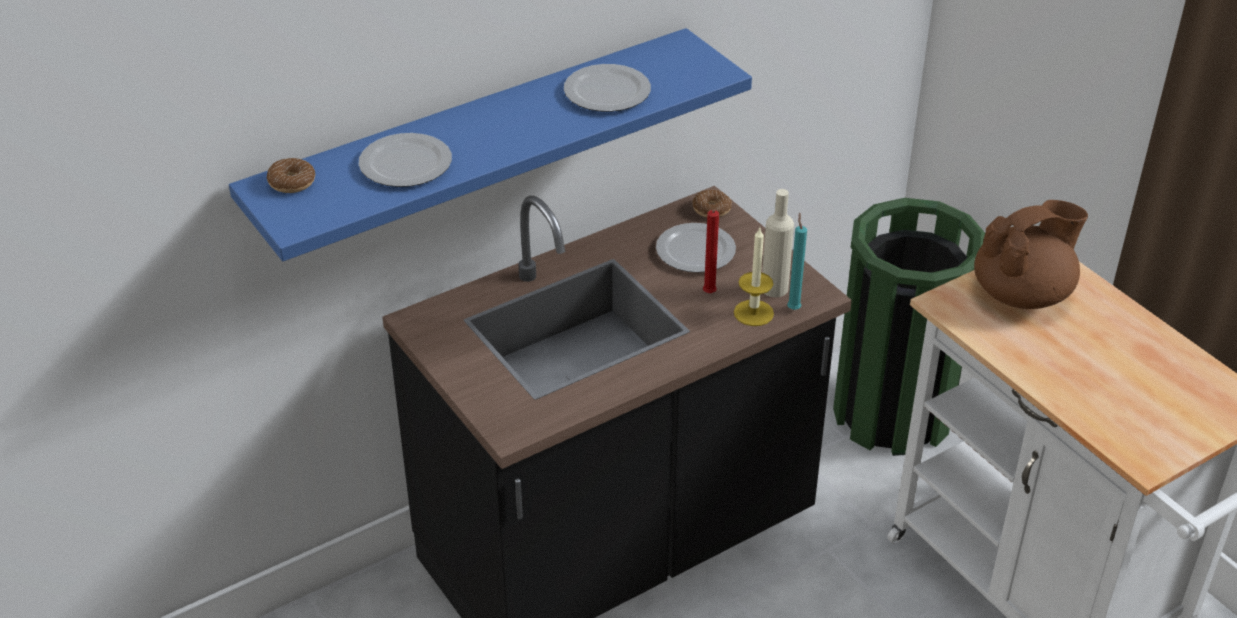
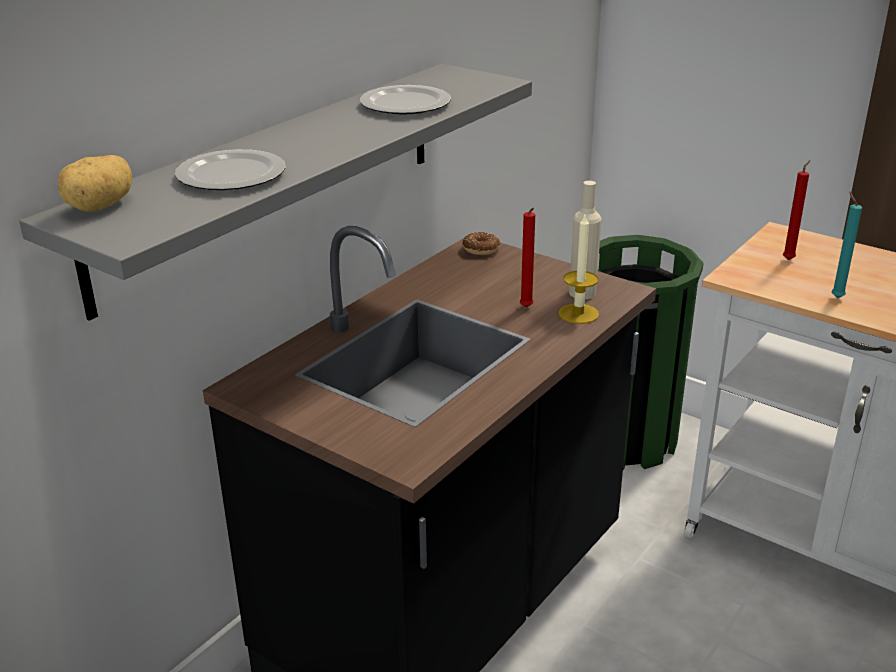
camera: 20 degrees left, 10 degrees down
(292, 182) = (102, 207): donut -> potato
(475, 142) = (275, 178): blue shelf -> grey shelf
(694, 251) = (488, 280): plate -> none
(793, 308) = (611, 303): turquoise candle -> turquoise candle (835, 297)
(1023, 294) = (789, 259): brown teapot -> red candle

